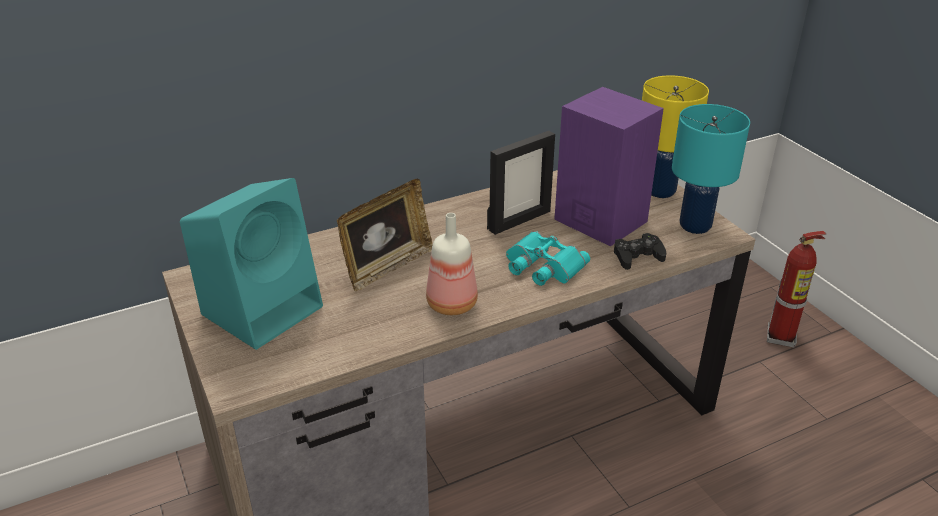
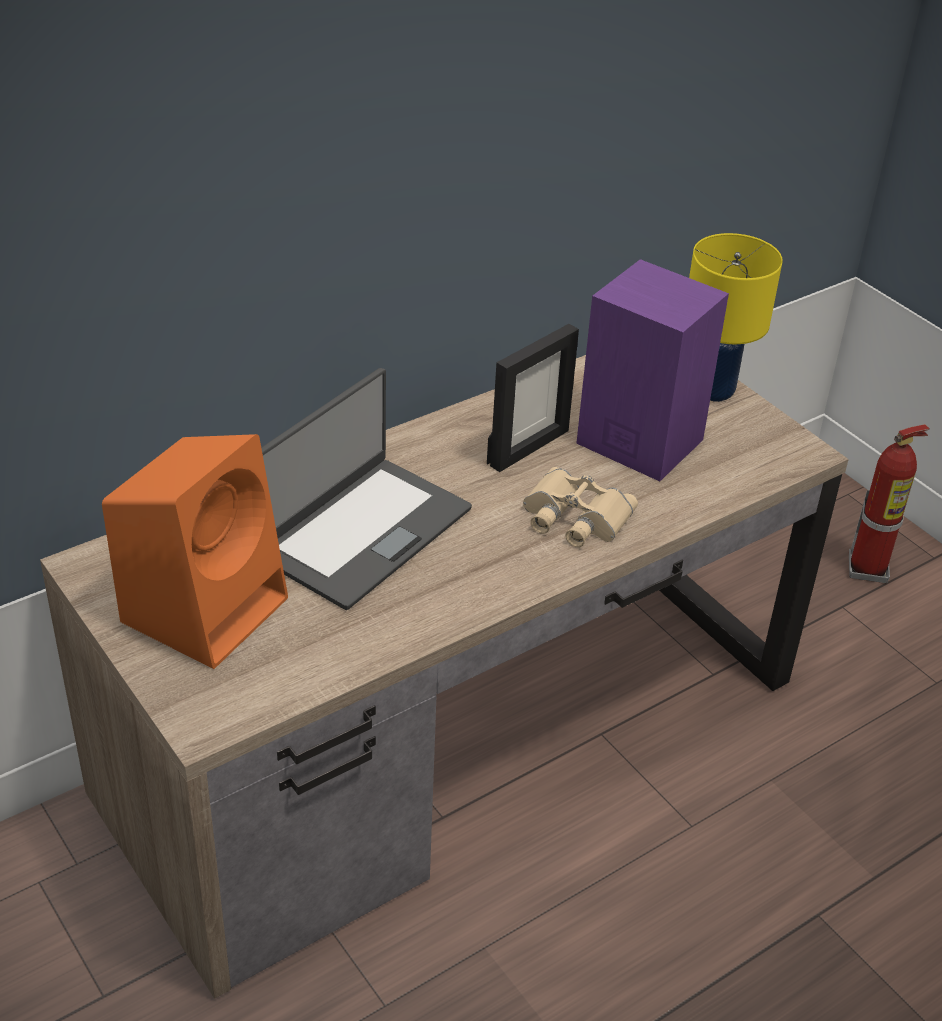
camera: 10 degrees left, 5 degrees up
(264, 308) = (206, 607): turquoise speaker -> orange speaker
(387, 267) = (361, 531): picture frame -> laptop
(453, 305) = (466, 584): bottle -> none
(542, 266) = (573, 517): turquoise binoculars -> beige binoculars
(637, 256) = (698, 495): black game controller -> none
(697, 227) = (770, 444): turquoise table lamp -> none

